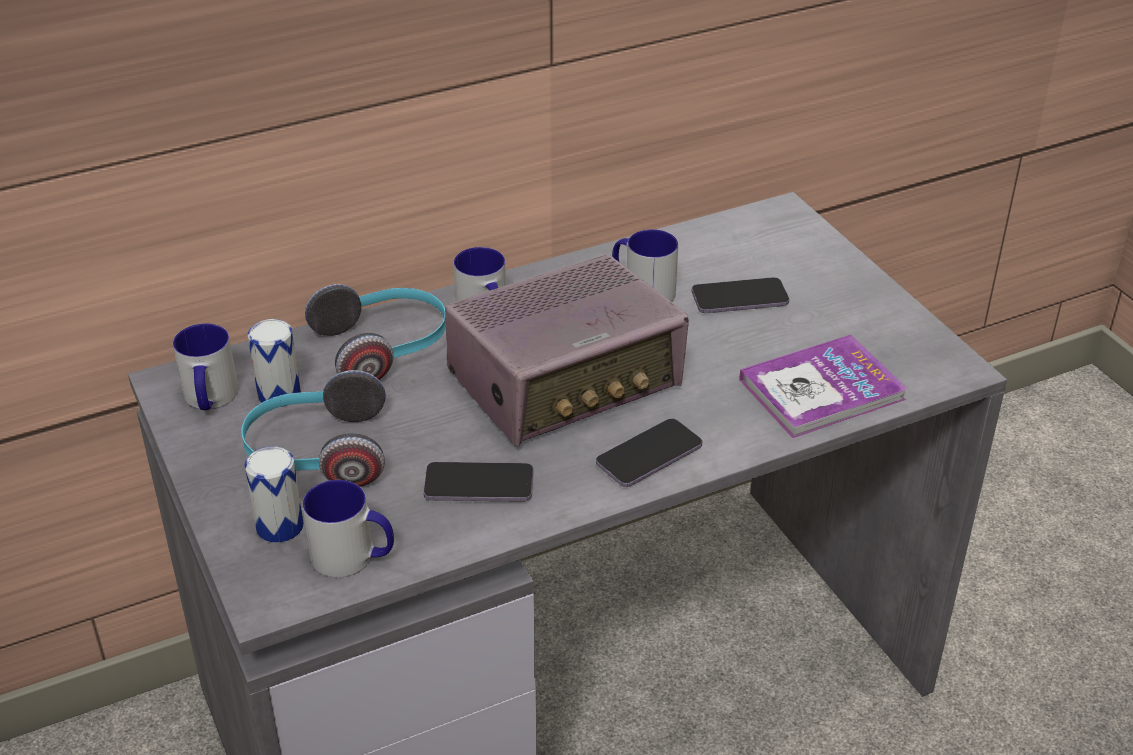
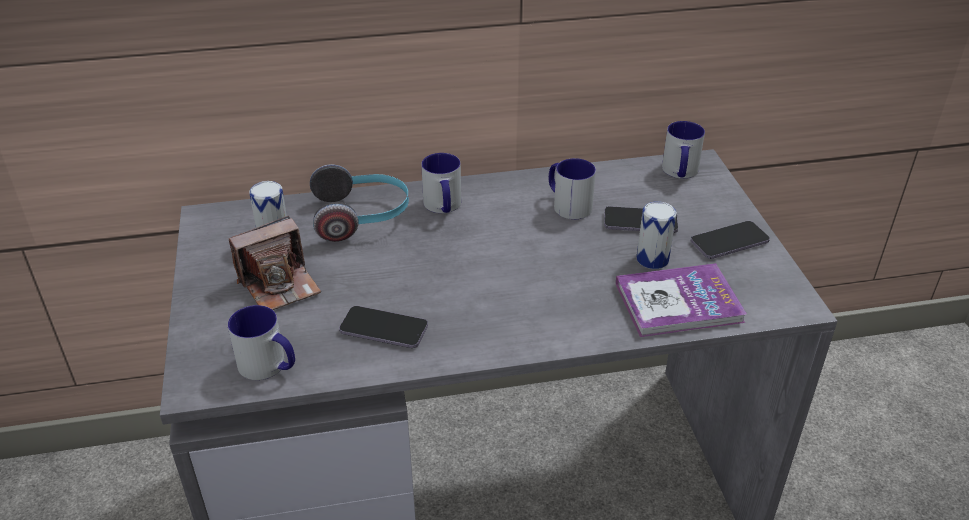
camera: 15 degrees right, 0 degrees up
(210, 399) = (225, 233): mug -> mug (680, 172)
(279, 526) = (228, 333): can -> can (652, 259)
(317, 454) = (279, 285): headphones -> camera
(566, 382) = (482, 263): radio -> none
(649, 455) = (521, 330): phone -> phone (729, 242)

